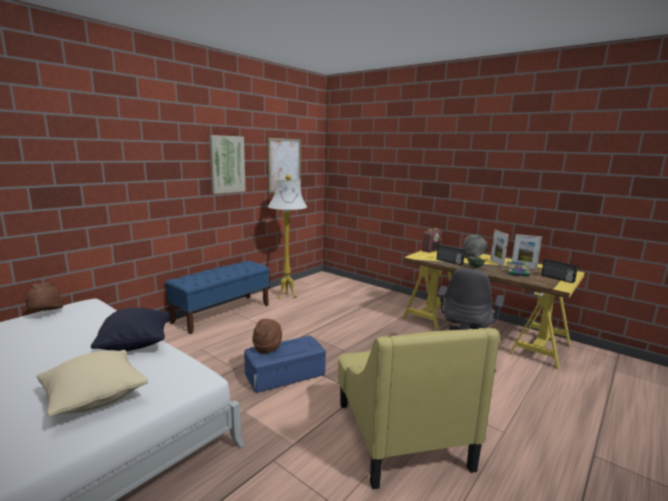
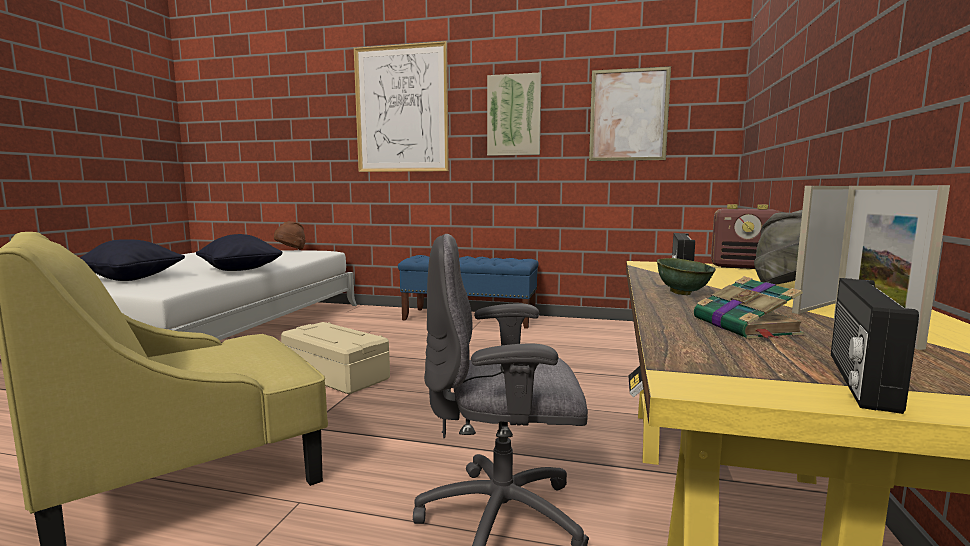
camera: 65 degrees right, 5 degrees down
(95, 399) = (132, 279): beige pillow -> black pillow
(140, 157) = (401, 109): none -> picture
(267, 347) = (329, 327): brown hat -> none
(285, 375) = (334, 375): blue storage box -> beige storage box
(288, 296) = (576, 330): white floor lamp -> none

